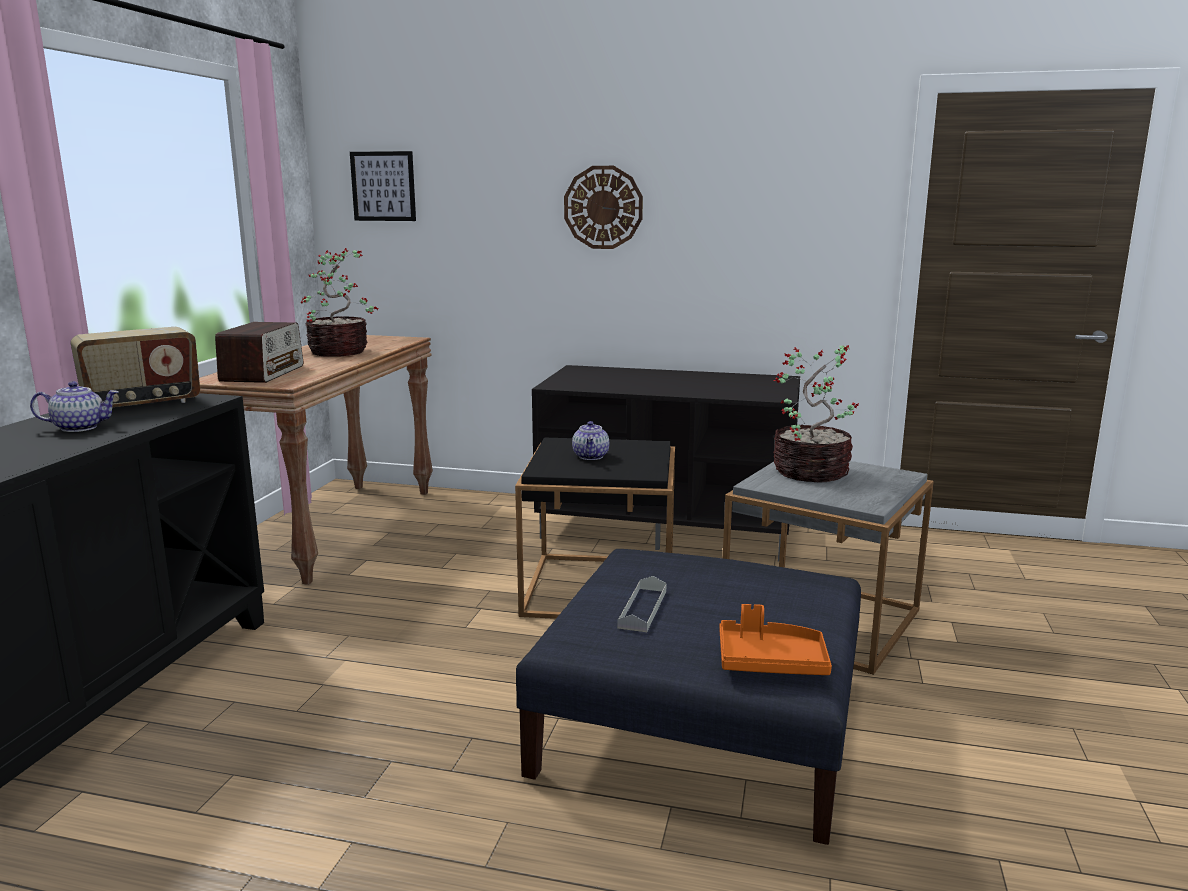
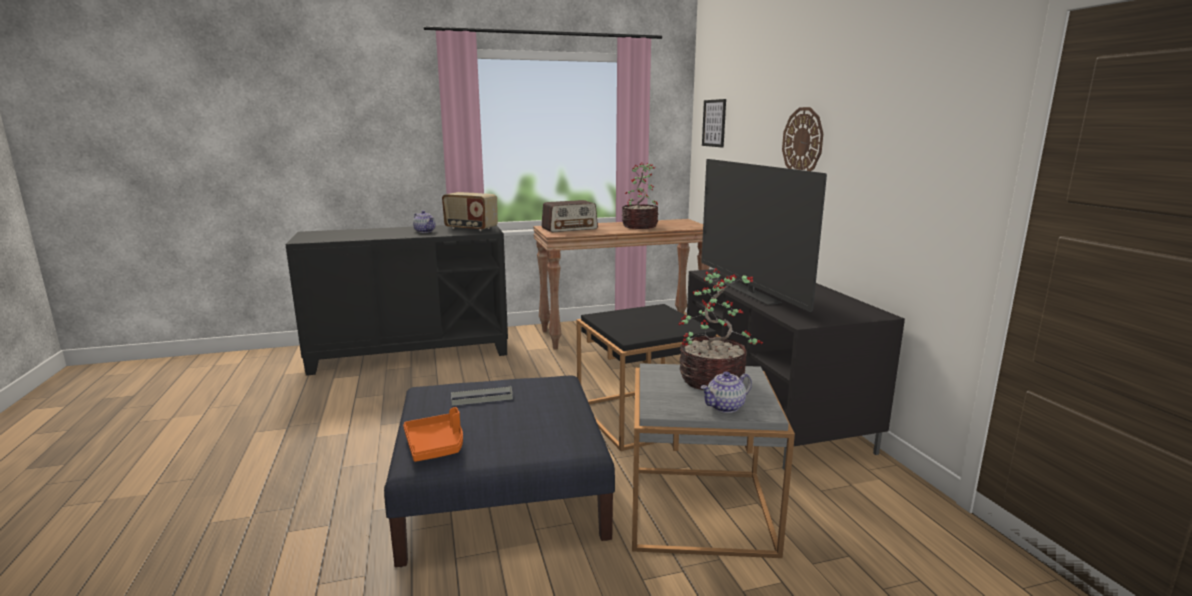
camera: 60 degrees right, 0 degrees up
(591, 456) = (642, 320): teapot -> teapot (725, 407)
(661, 390) = (750, 293): none -> television

